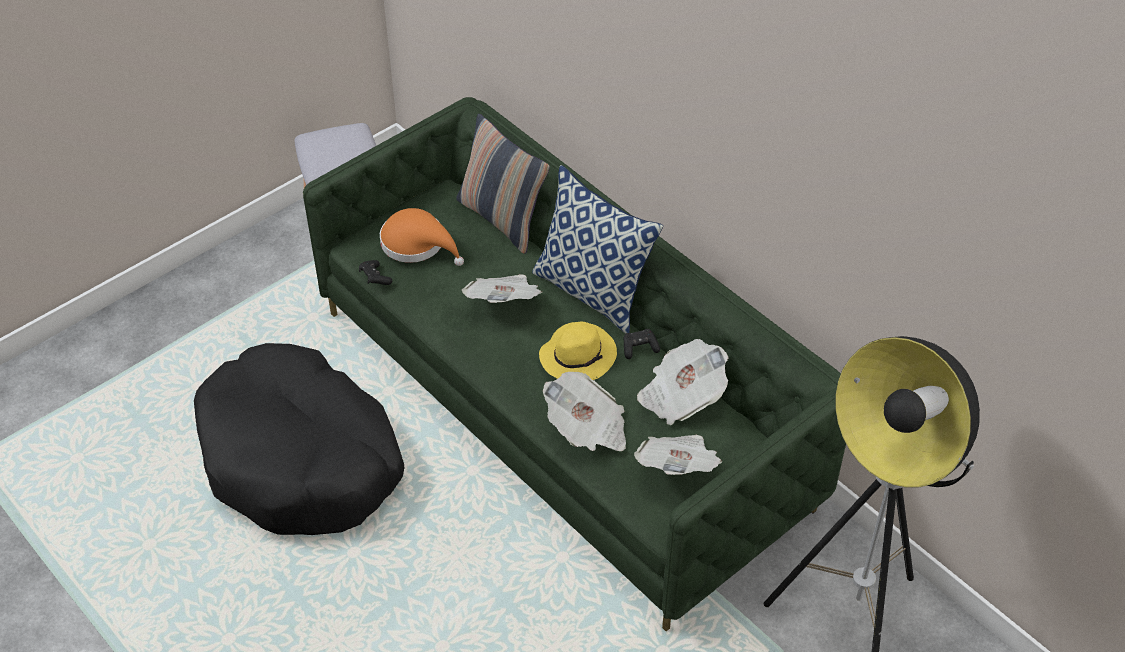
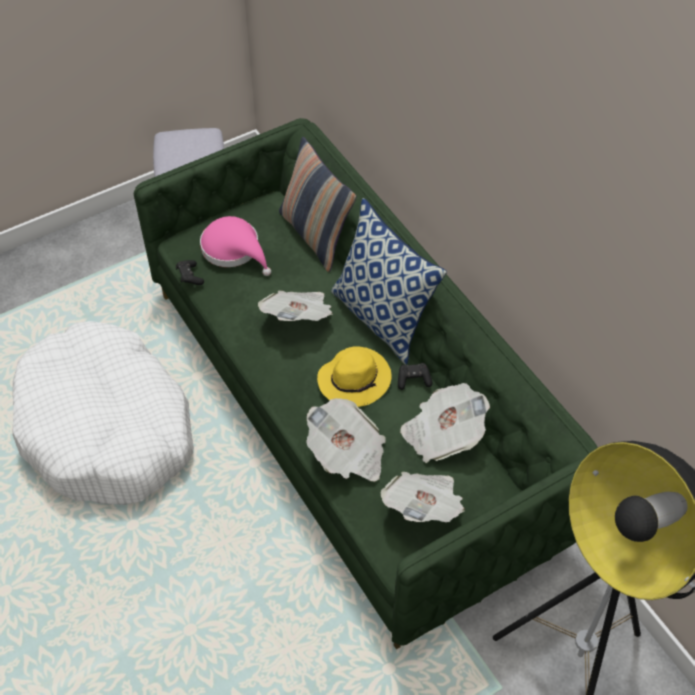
camera: 10 degrees right, 5 degrees up
(301, 459) = (107, 428): black dog bed -> white dog bed
(417, 244) = (234, 250): orange hat -> pink hat

